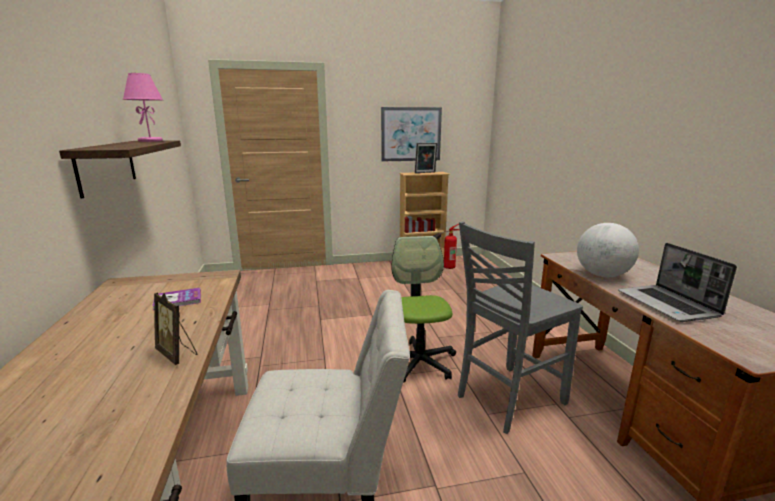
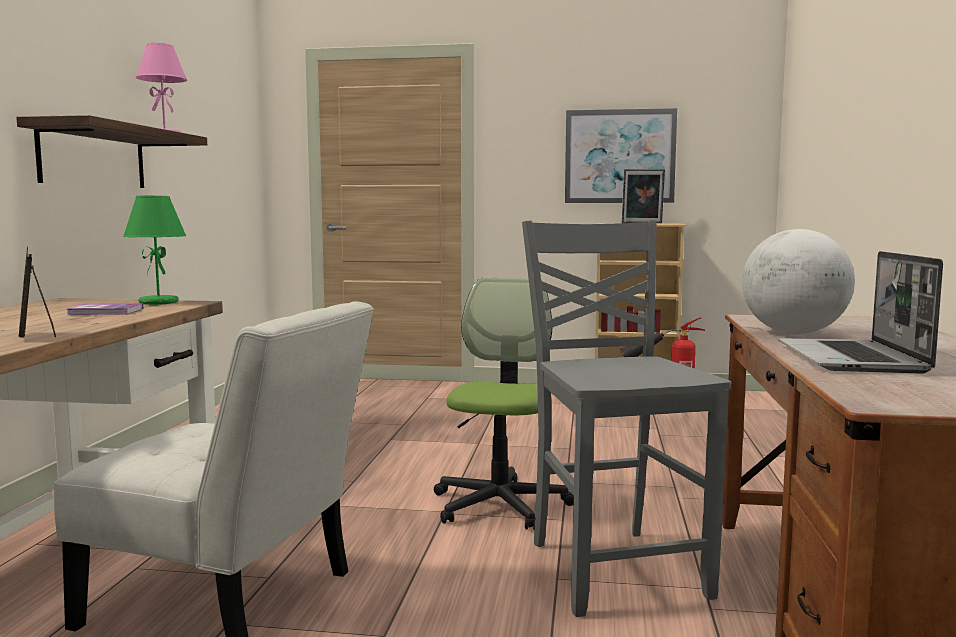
camera: 20 degrees right, 10 degrees down
(198, 278) = (158, 302): none -> green table lamp
(507, 399) = (614, 568): grey chair -> grey chair turned 90 degrees clockwise

